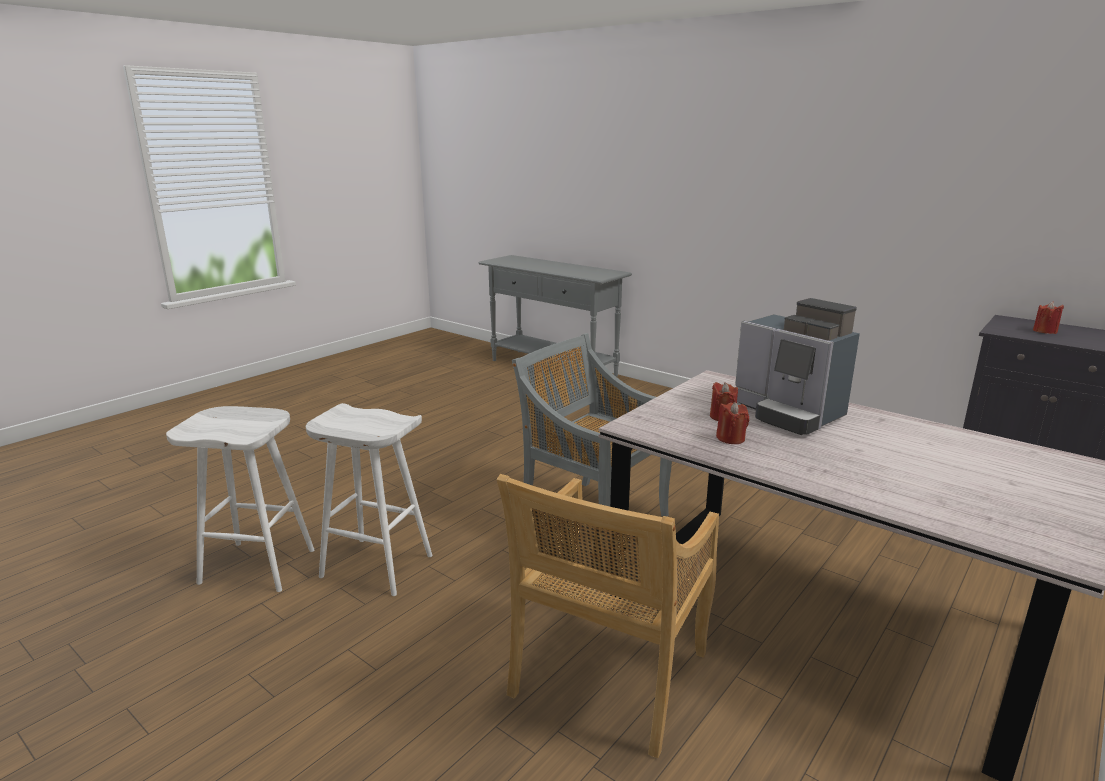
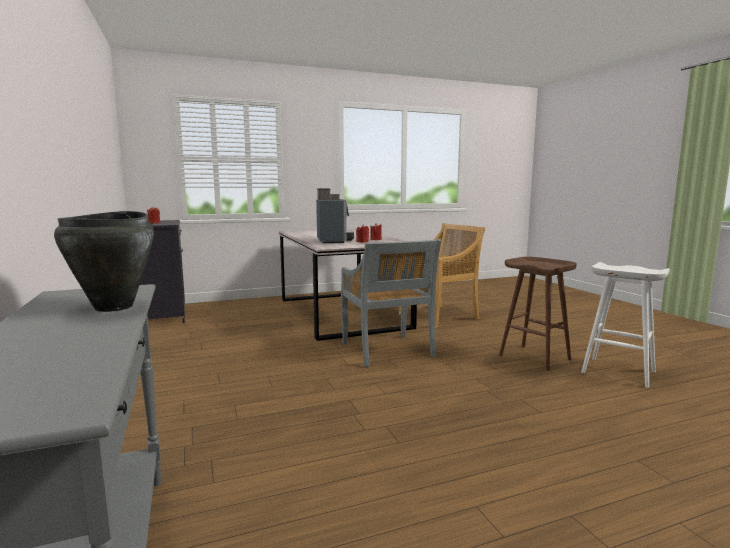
camera: 150 degrees left, 10 degrees down
(375, 566) = (535, 357): white stool -> brown stool
(567, 272) = (115, 307): none -> black cooking pot

